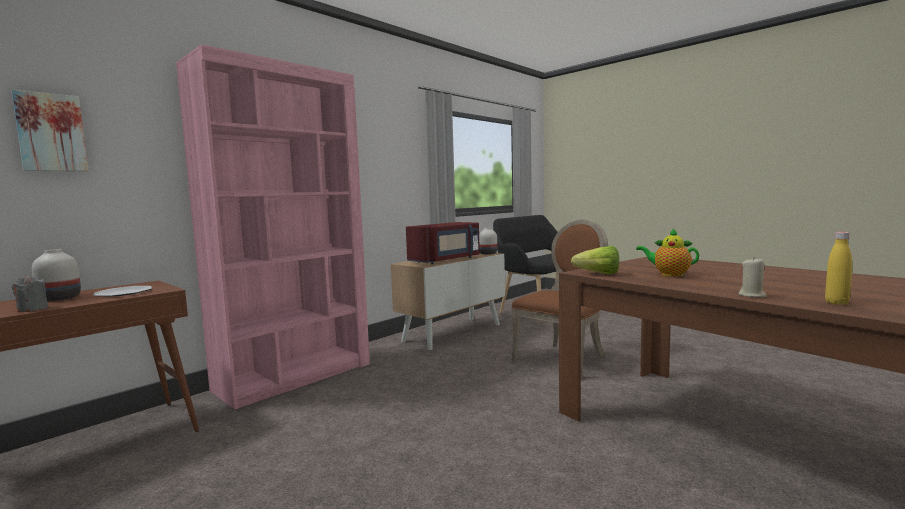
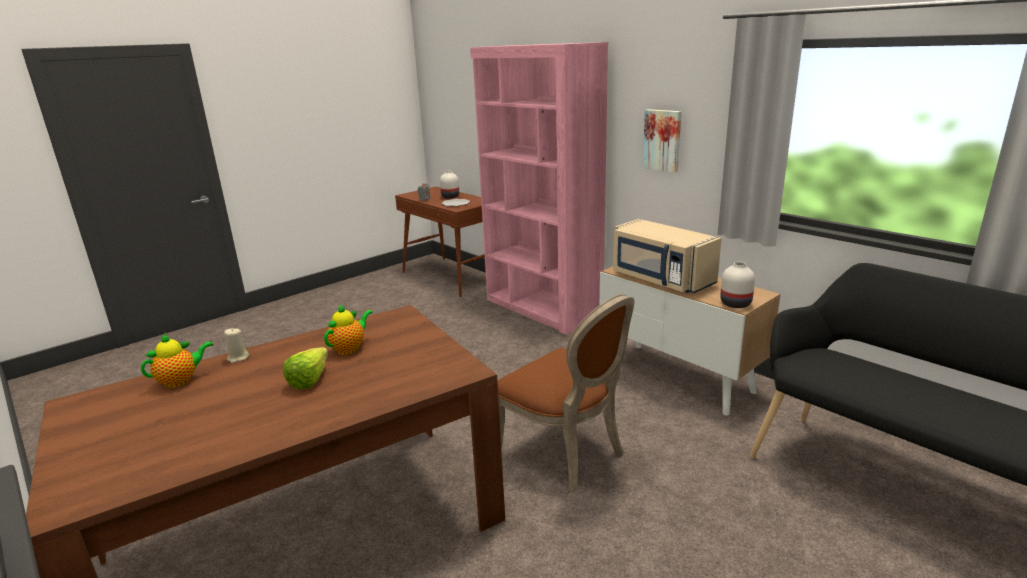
camera: 95 degrees right, 15 degrees up
(51, 133) = (469, 102): picture -> picture (663, 140)
(446, 260) = (660, 279): red microwave -> beige microwave
(594, 274) = (386, 317): lettuce -> lettuce (313, 378)
(836, 303) = (181, 381): yellow bottle -> teapot

